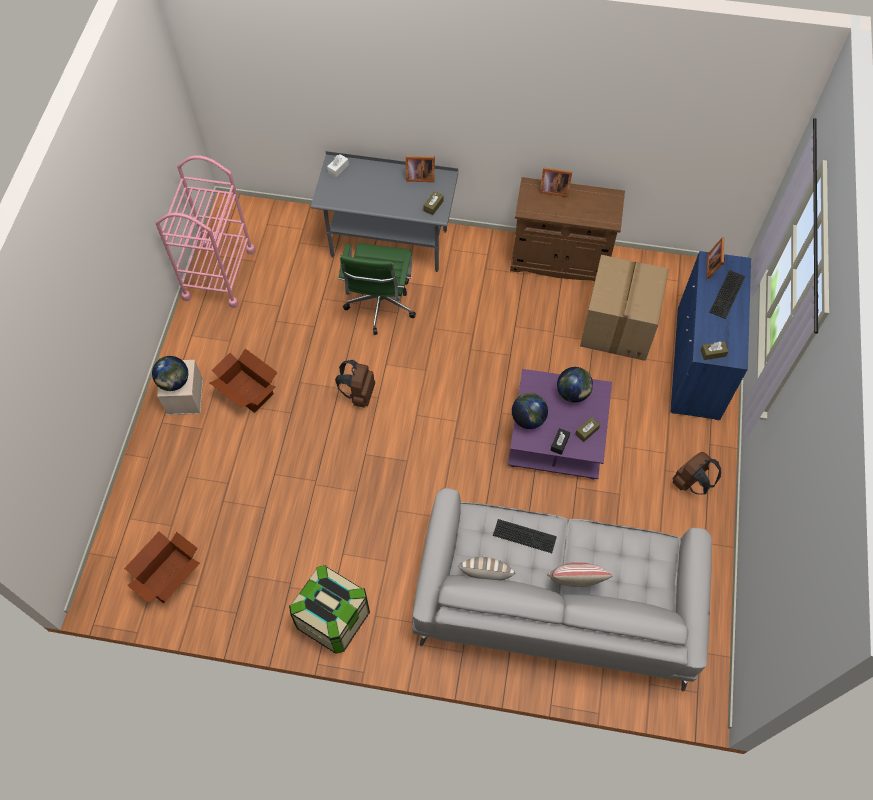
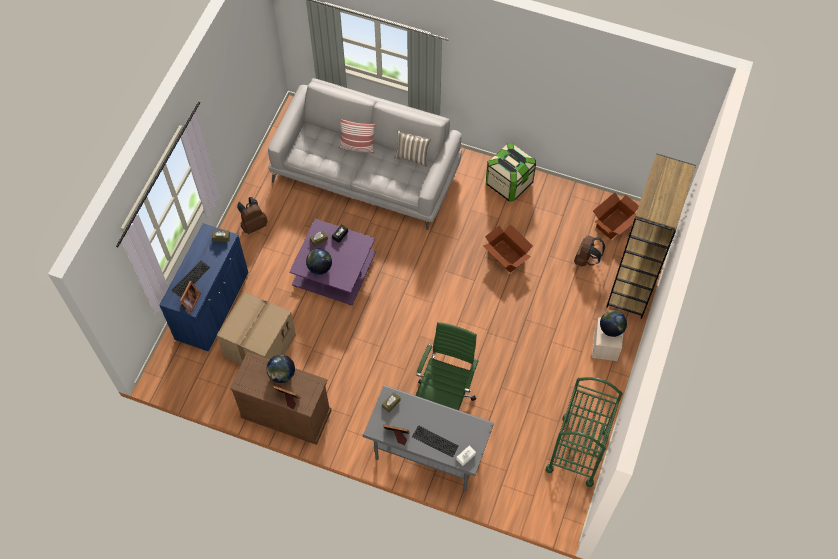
camera: 170 degrees left, 0 degrees up
(144, 487) = (633, 283): none -> brown bookcase
(219, 274) = (577, 451): pink cart -> green cart
(248, 390) = (557, 342): cardboard box -> cardboard box (506, 256)
(359, 394) = (473, 325): brown backpack -> brown backpack (586, 259)
(525, 535) = (381, 176): keyboard -> keyboard (434, 441)
(528, 419) = (357, 255): globe -> globe (282, 374)

